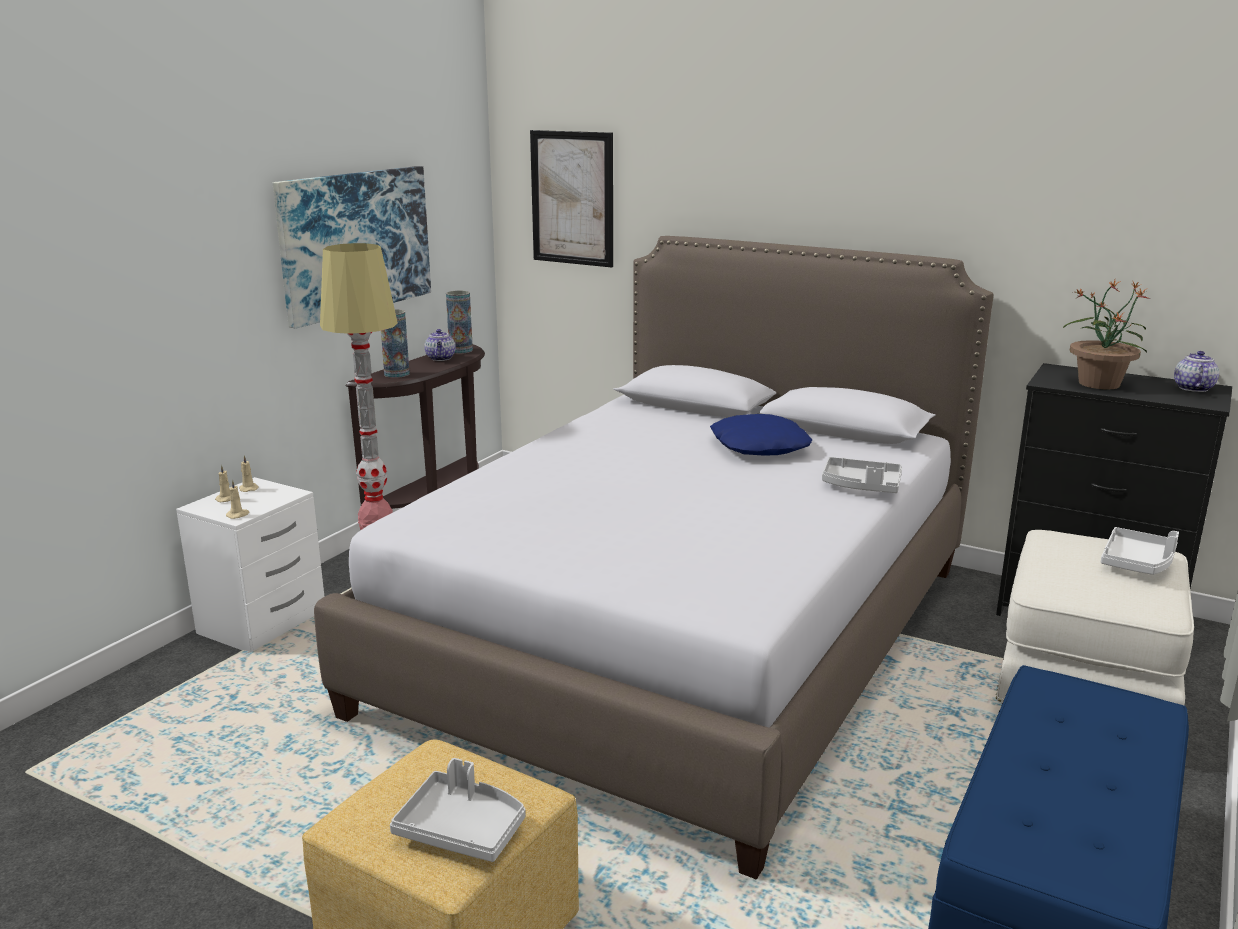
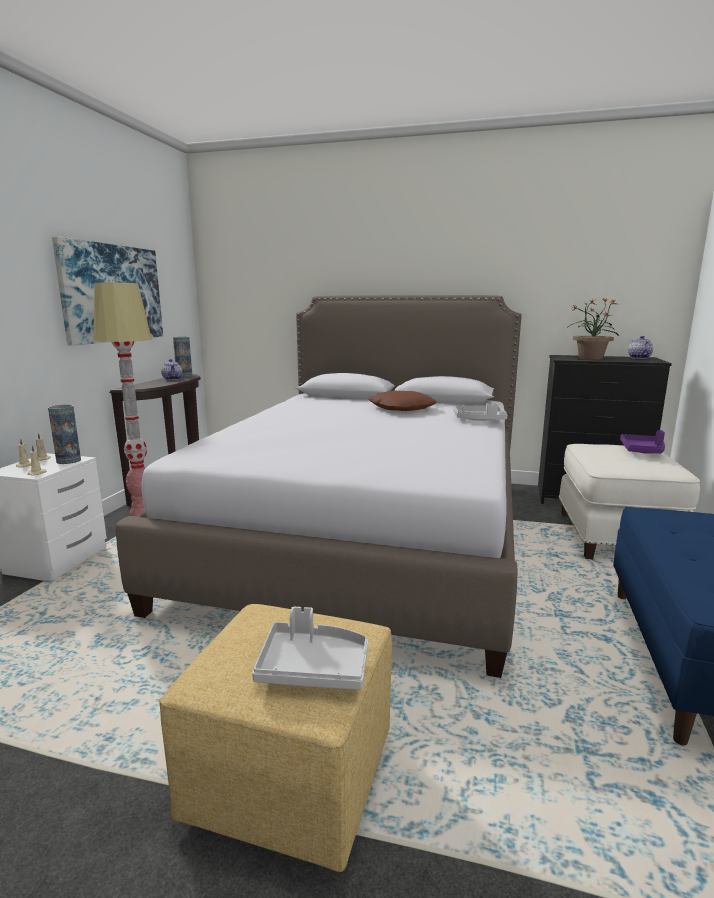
camera: 15 degrees left, 5 degrees down
(396, 374) = (145, 385): vase -> vase (68, 460)
(572, 198) = (251, 279): picture -> none
(758, 446) = (401, 408): blue pillow -> brown pillow
(1137, 562) = (642, 451): white tray -> purple tray

